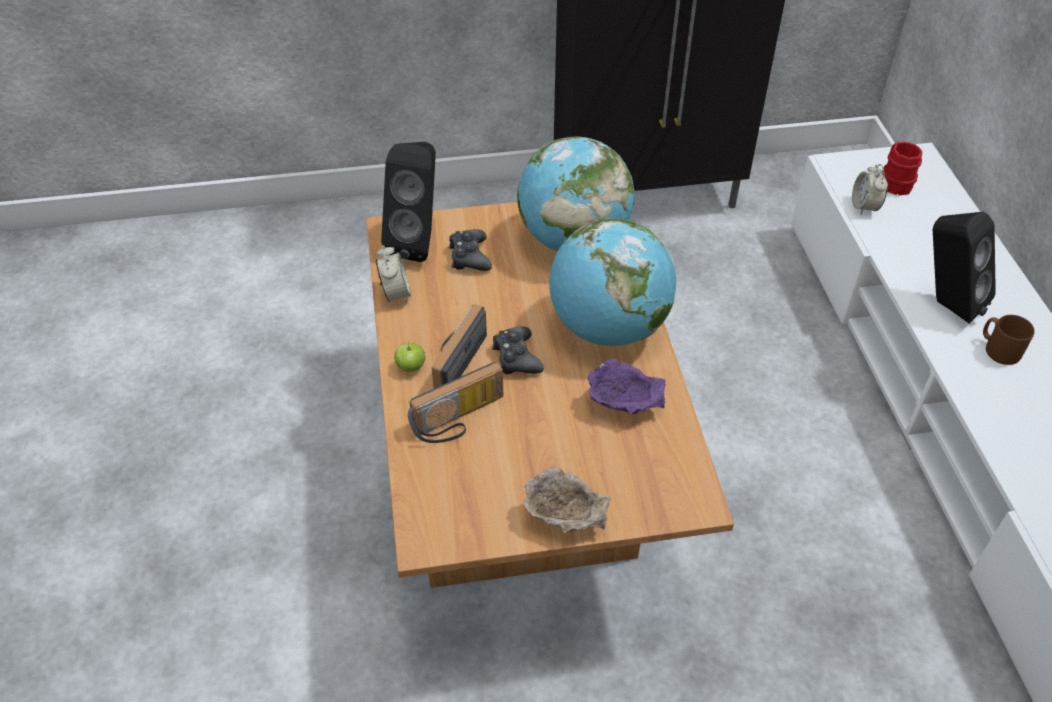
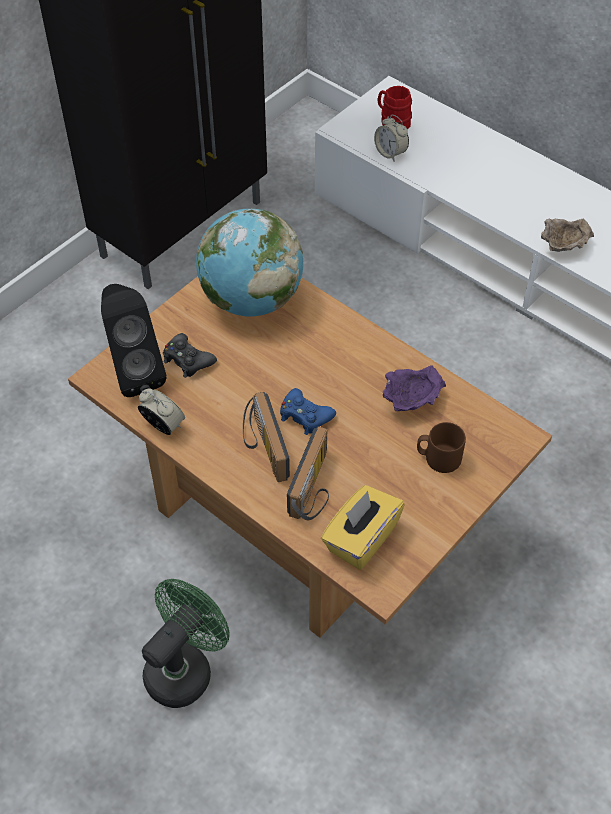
camera: 40 degrees left, 5 degrees up
(305, 530) = (185, 667): none -> green fan
(411, 367) = (238, 474): apple -> none
(451, 488) = (361, 539): none -> yellow tissue box
(516, 357) = (305, 416): black game controller -> blue game controller
(565, 519) = (453, 505): beige bowl -> beige bowl (563, 247)
(608, 328) = (344, 352): globe -> none
(945, 303) = (503, 199): black speaker -> none
(998, 350) = (561, 214): brown mug -> brown mug (438, 458)

